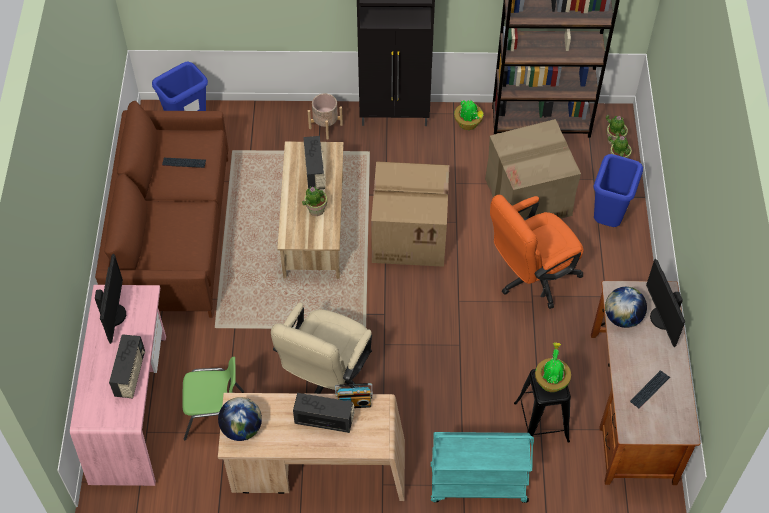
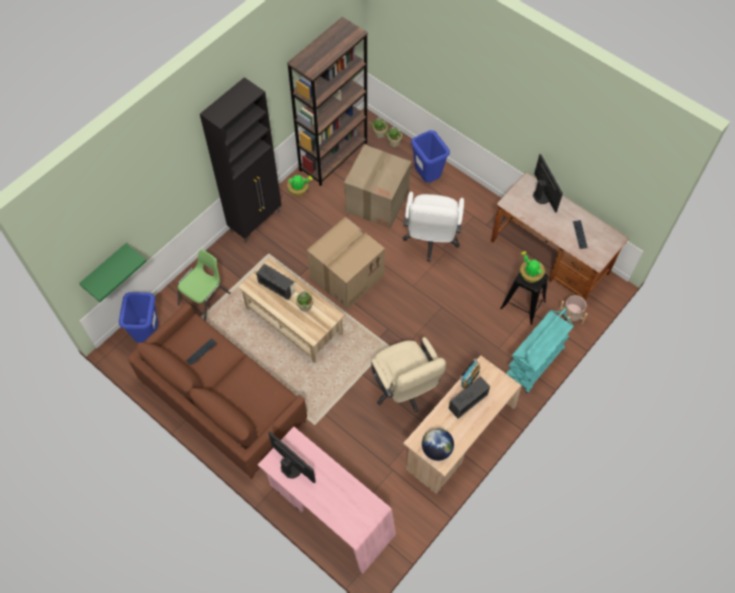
camera: 50 degrees left, 5 degrees up
(130, 374) = (345, 486): radio -> none
(176, 15) = (105, 268): none -> green shelf
(215, 415) = (376, 466): green chair -> green chair (205, 299)
(326, 126) = (227, 262): beige planter -> beige planter (570, 317)
(531, 278) = (430, 241): orange office chair -> white office chair
(622, 317) = (527, 212): globe -> none
(662, 318) = (542, 196): monitor -> monitor turned 135 degrees counterclockwise

